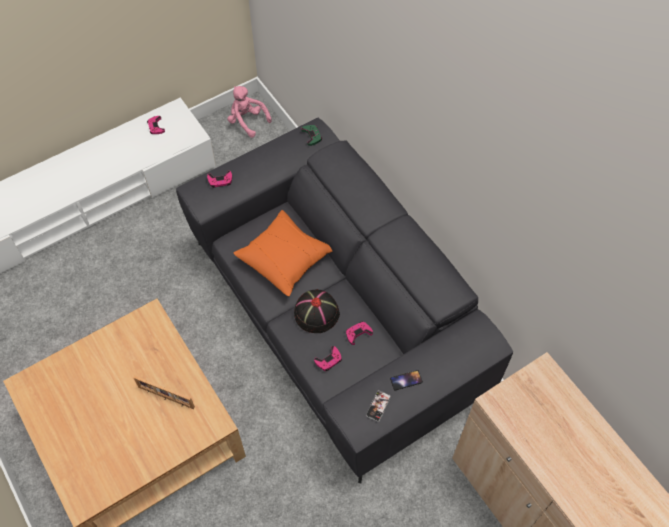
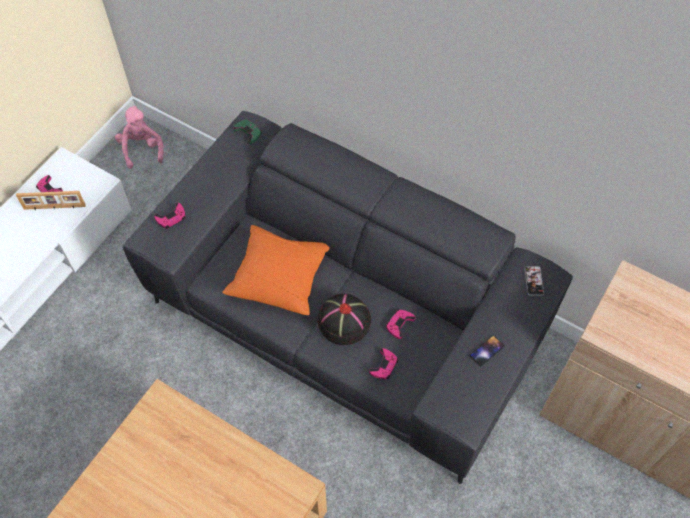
camera: 25 degrees left, 0 degrees up
(166, 398) = (226, 486): picture frame -> picture frame (54, 208)
(247, 121) = (142, 149): pink plush toy -> pink plush toy turned 60 degrees clockwise
(378, 406) = (473, 390): phone -> phone (534, 281)

